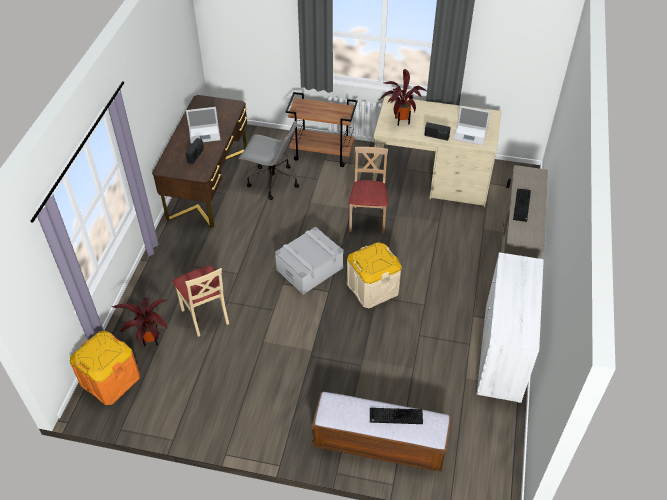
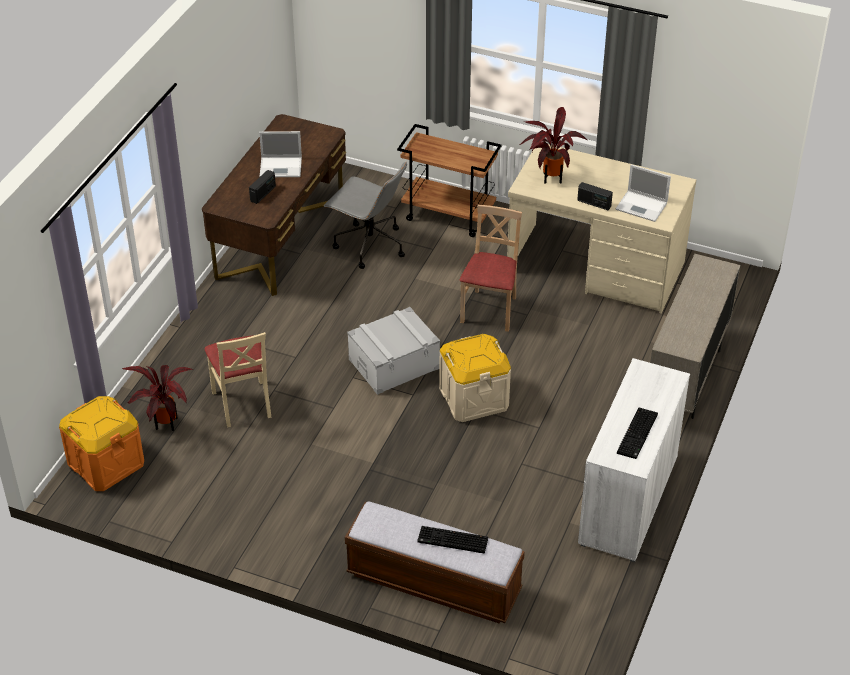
camera: 10 degrees right, 5 degrees down
(522, 206) = (688, 307): keyboard -> keyboard (638, 434)

